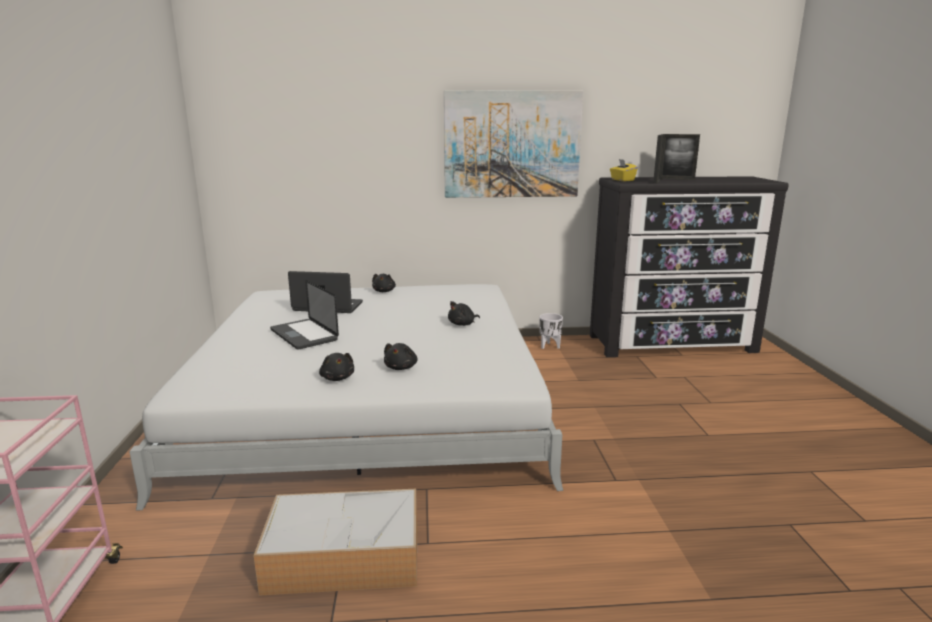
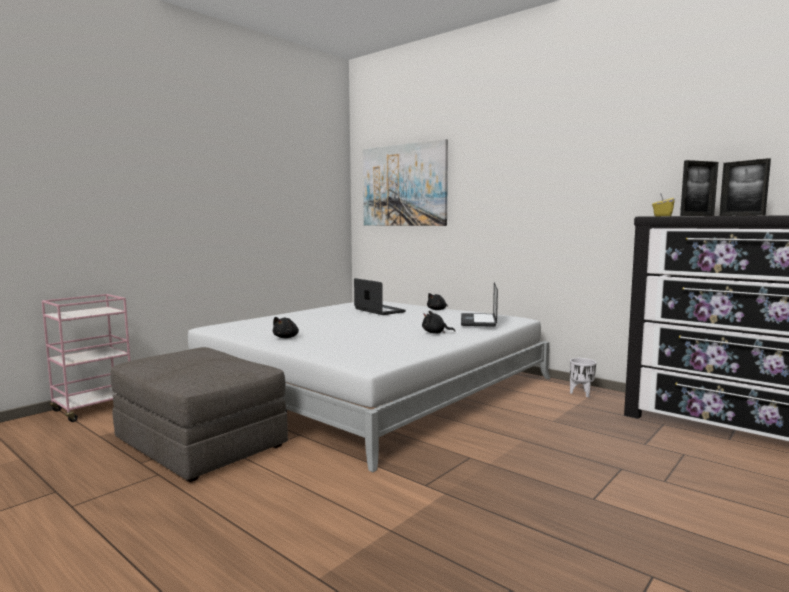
camera: 45 degrees right, 10 degrees down
(304, 335) = (326, 318): laptop -> laptop (478, 321)
(346, 556) = (201, 443): storage box -> grey ottoman
(401, 367) = (330, 341): black plush toy -> none
(512, 144) = (563, 185): picture -> picture (404, 185)

